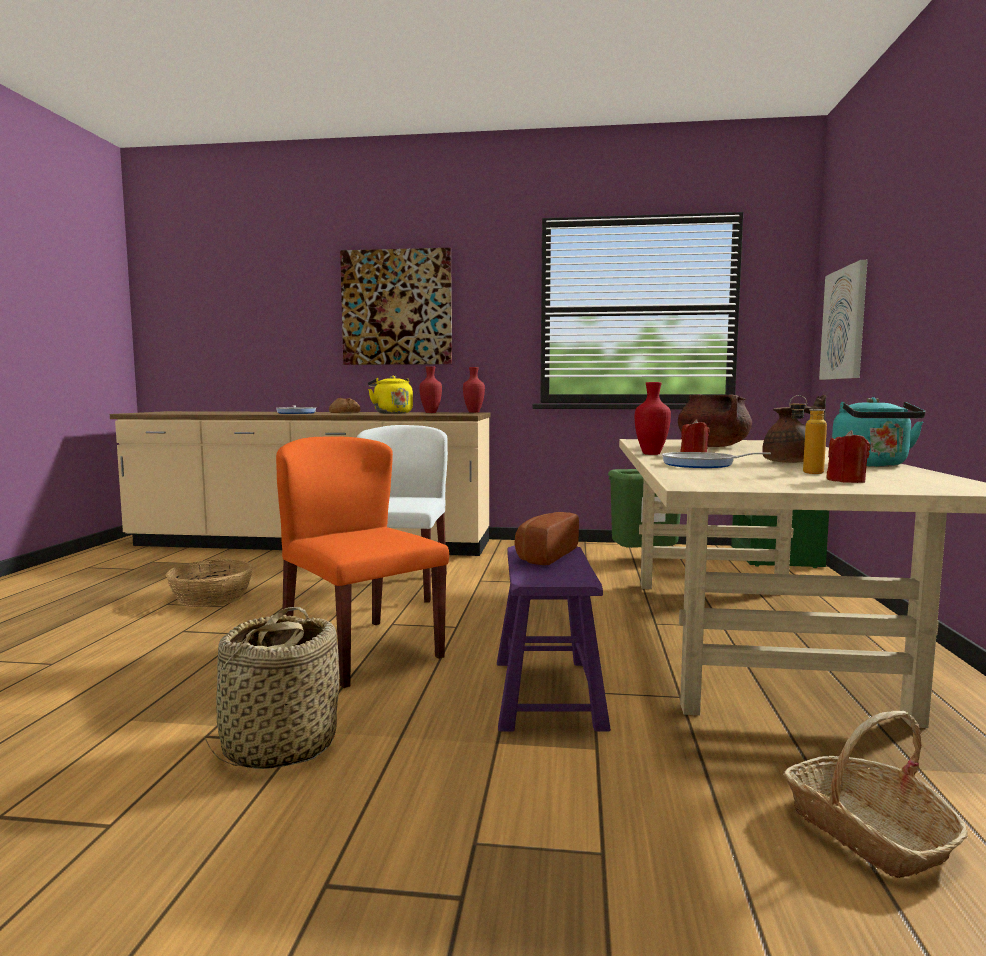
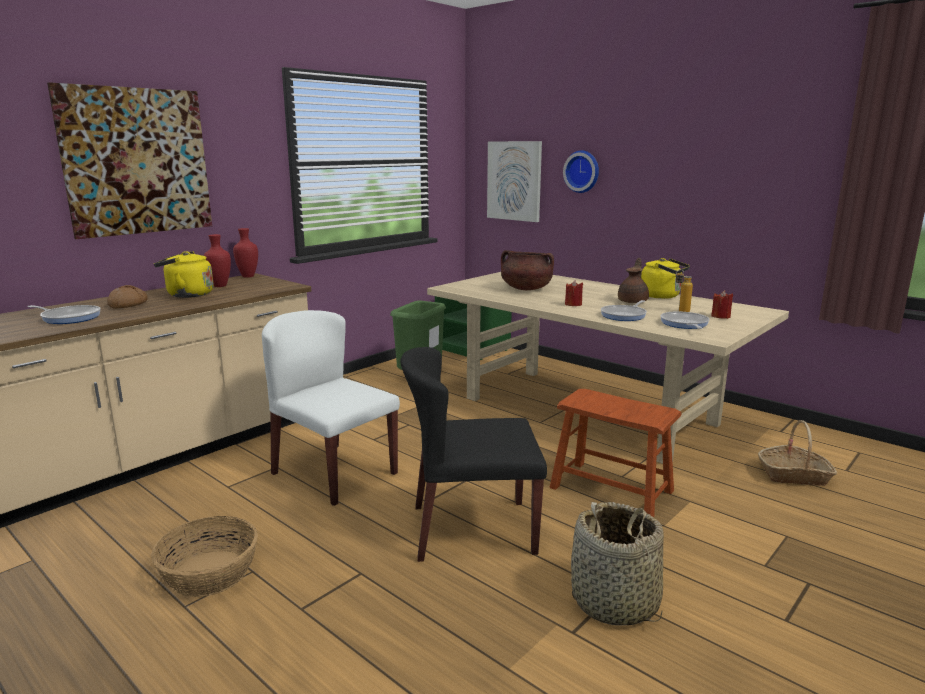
camera: 55 degrees left, 10 degrees up
(360, 651) = (471, 529): orange chair -> black chair
(543, 555) = (598, 402): bread -> none
(547, 693) = (611, 489): purple stool -> brown stool
(652, 454) = (550, 308): red vase -> none
(737, 476) = (684, 324): none -> frying pan
(872, 465) = (662, 296): turquoise kettle -> yellow kettle
(898, 291) = (582, 171): none -> wall clock

